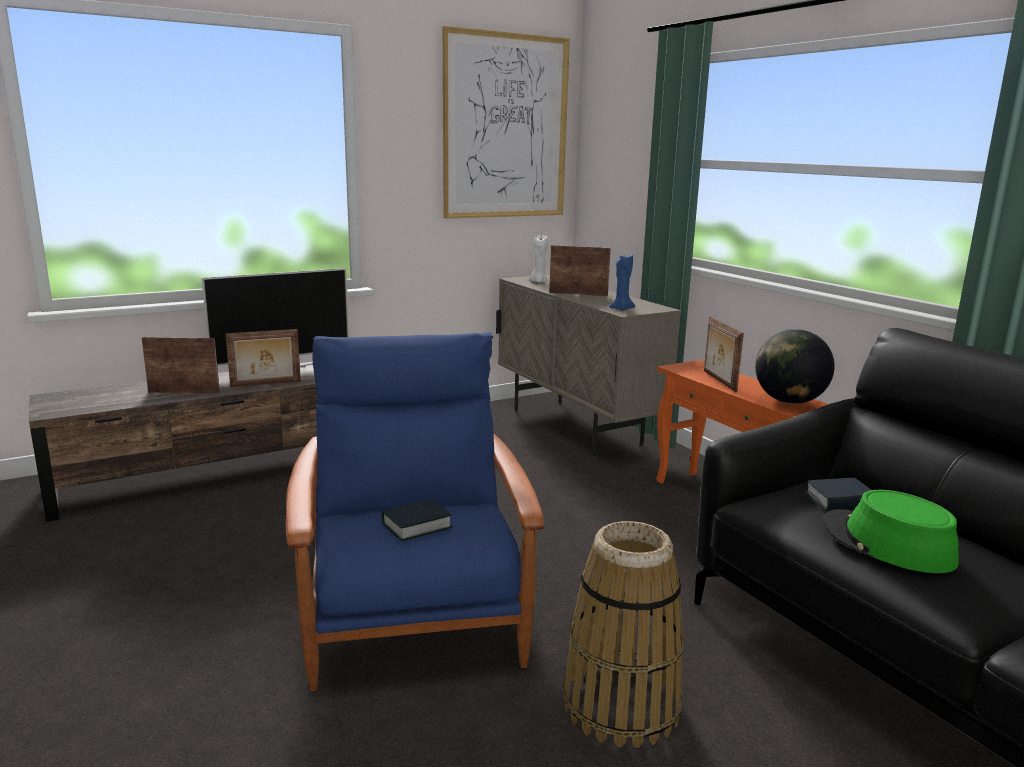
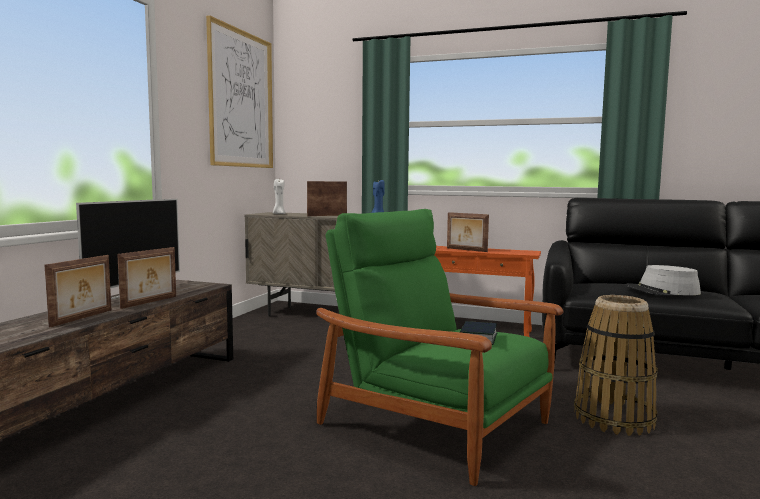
camera: 40 degrees left, 10 degrees down
(184, 392) = (83, 318): picture frame -> picture frame turned 150 degrees clockwise
(412, 610) = (436, 424): blue armchair -> green armchair
(789, 401) = (518, 251): globe -> none
(840, 501) = (610, 284): book -> none
(887, 543) = (662, 291): green hat -> grey hat

